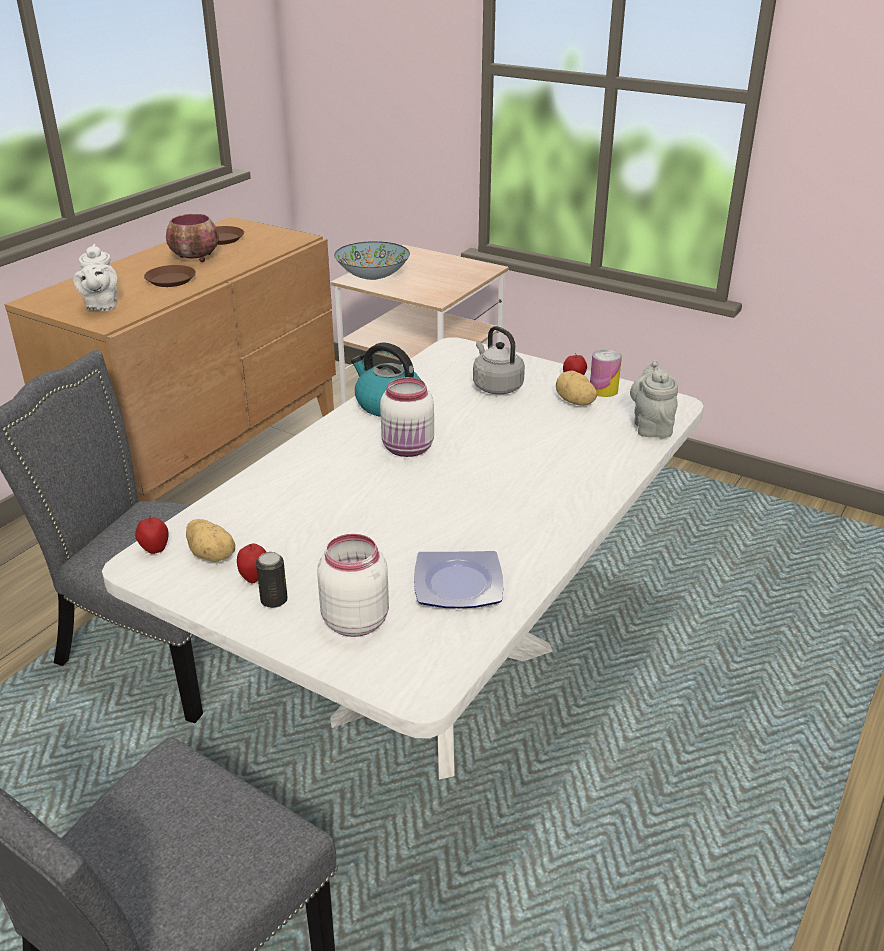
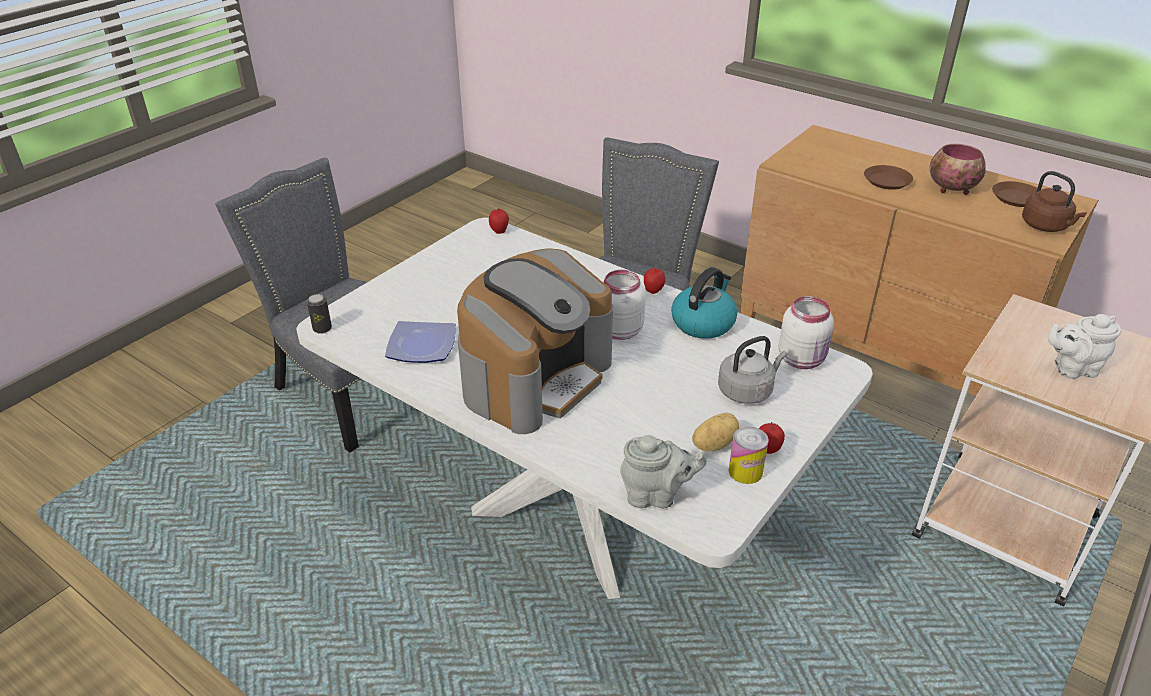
camera: 95 degrees right, 5 degrees up
(101, 306) = (817, 158): white teapot -> white teapot (1071, 369)
(212, 555) = (487, 251): potato -> none
(254, 578) = (457, 266): apple -> apple (653, 291)
(274, 600) = (431, 274): can -> can (322, 329)
(275, 235) = (1046, 226): none -> brown kettle
(354, 620) = (399, 303): white jar -> white jar (802, 359)
(372, 276) = (1045, 322): bowl -> none
(504, 495) = (536, 377): none -> coffee machine

